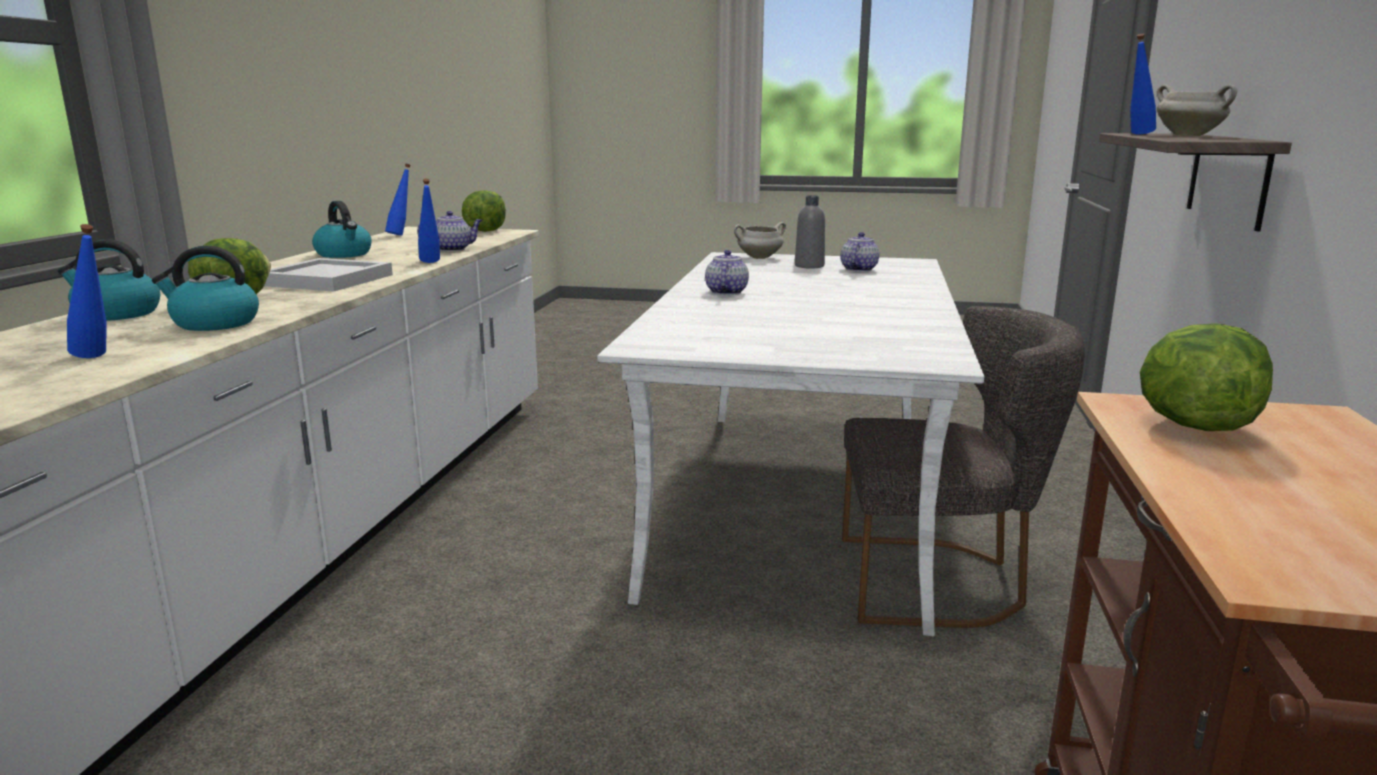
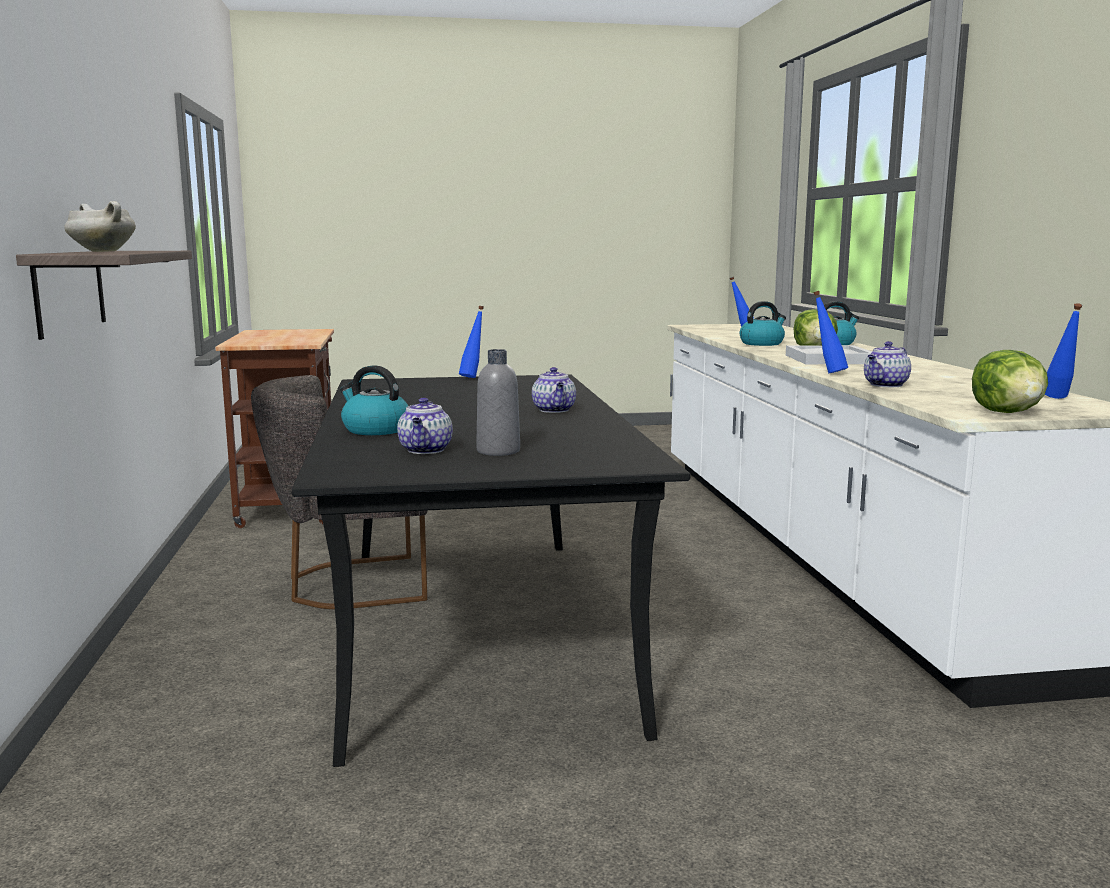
camera: 160 degrees right, 5 degrees down
(344, 254) = (948, 375): kettle -> kettle (375, 430)
(759, 258) = (589, 462): white cooking pot -> none
(797, 500) = (478, 629): white dining table -> black dining table
(1136, 134) = (126, 252): blue bottle -> blue bottle (473, 377)
(1194, 425) = (291, 341): lettuce -> none

